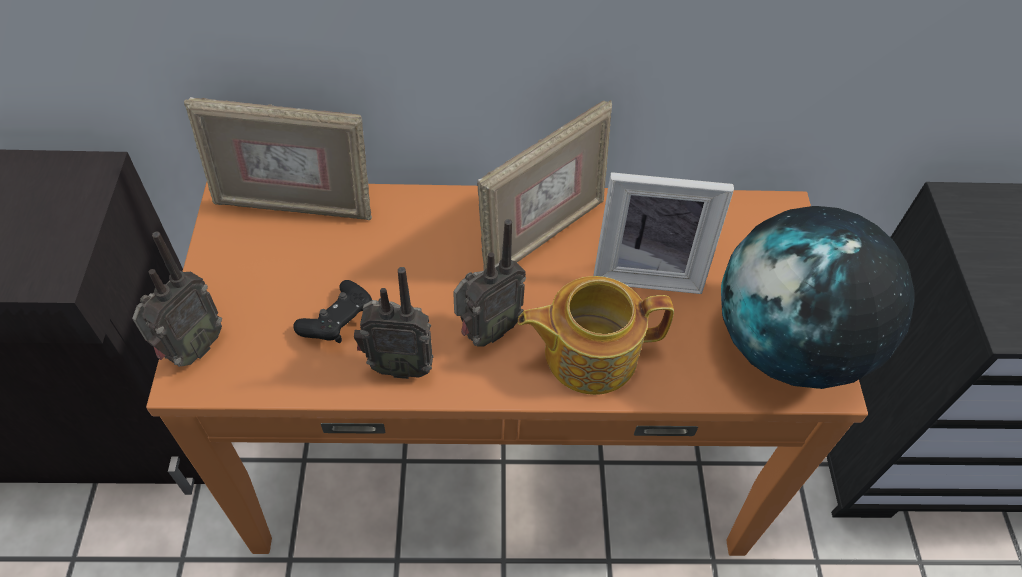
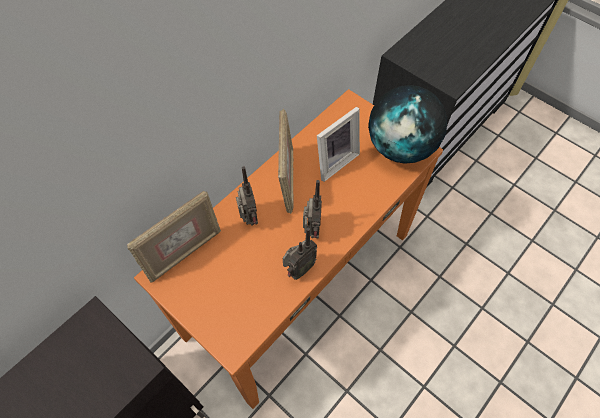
camera: 45 degrees left, 5 degrees up
(191, 349) = (220, 339): radio -> radio (249, 219)
(339, 322) = (259, 277): black game controller -> none
(588, 352) = (350, 206): teapot -> none

